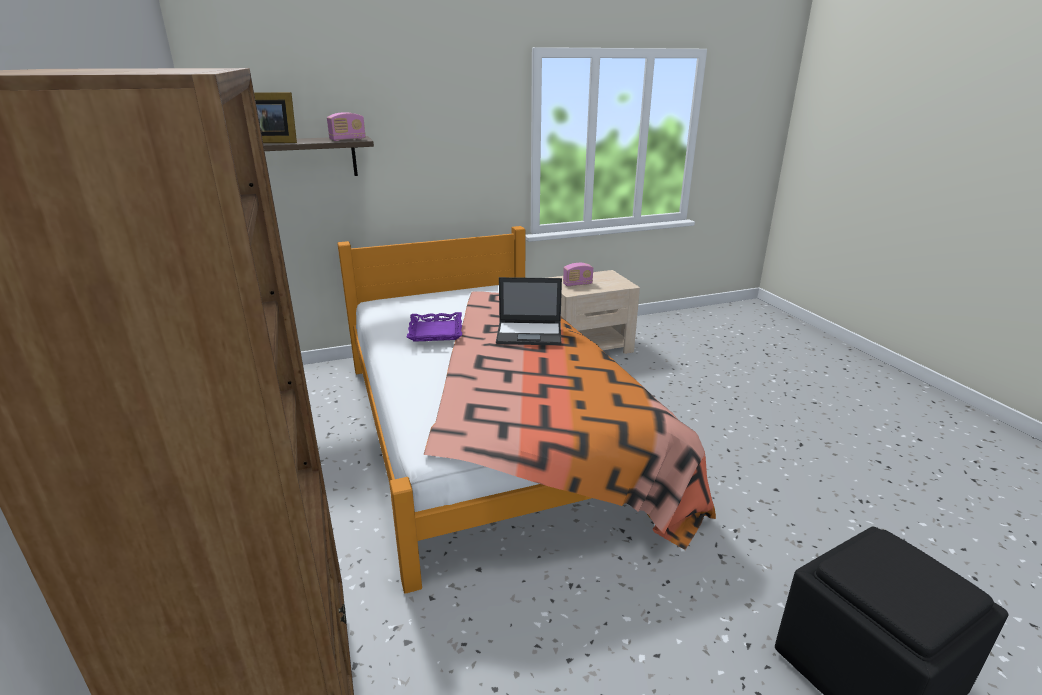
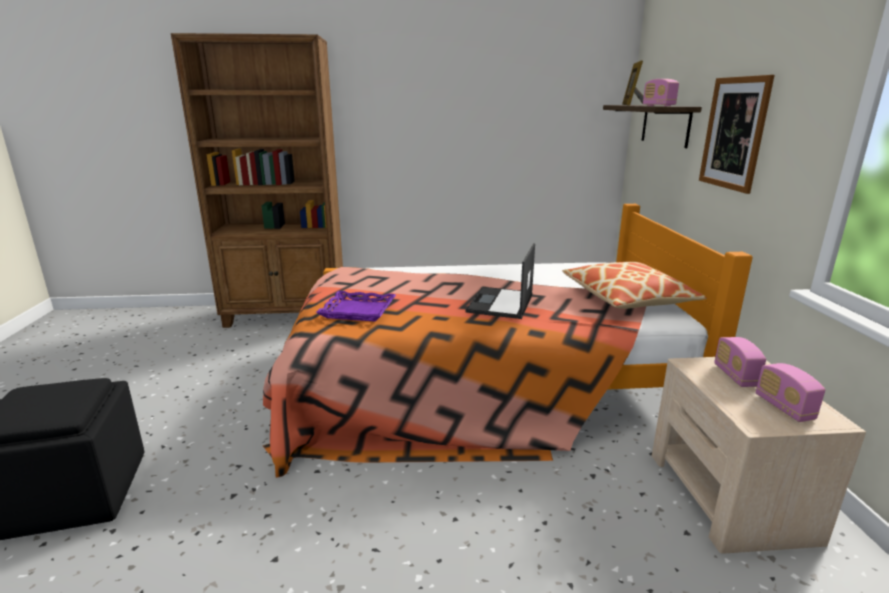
camera: 105 degrees right, 5 degrees down
(424, 154) = (734, 133): none -> picture
(436, 331) = (520, 273): purple tray -> purple tray (357, 311)
(481, 296) = (627, 298): none -> pillow
(605, 279) = (784, 407): none -> radio

